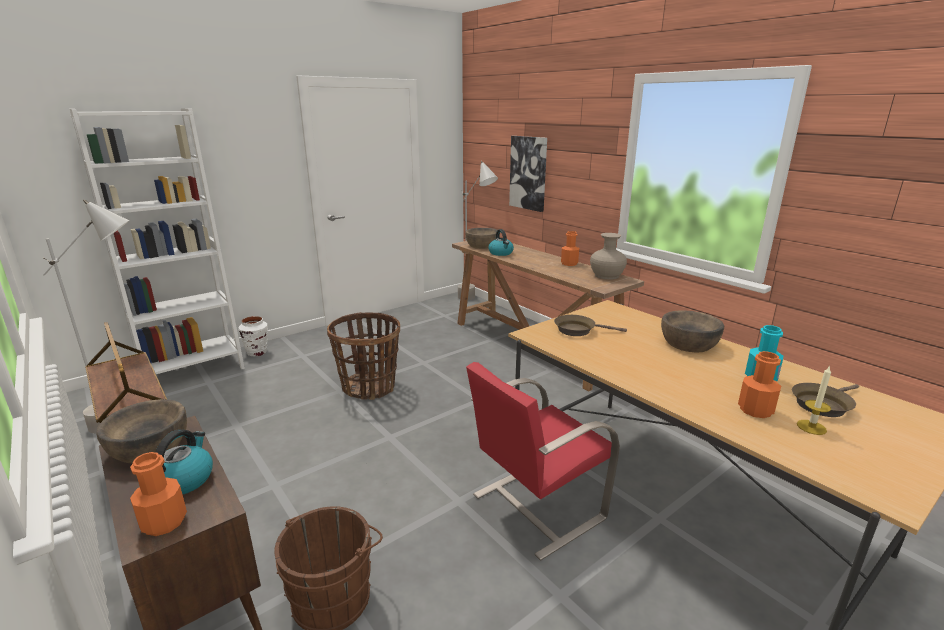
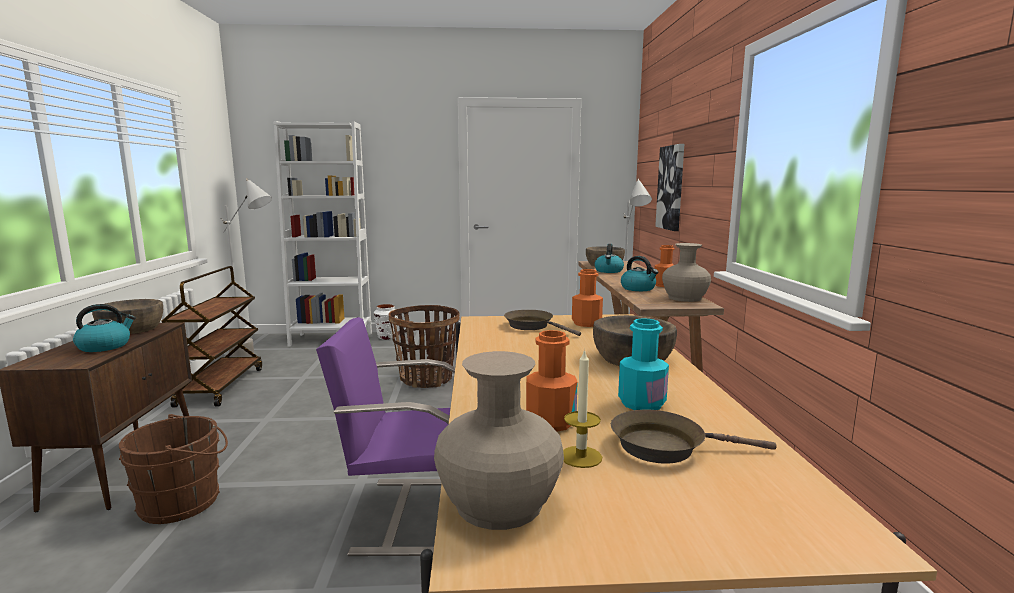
camera: 35 degrees right, 10 degrees down
(164, 522) = (52, 360): orange bottle -> orange bottle (586, 323)
(535, 507) = (414, 514): red chair -> purple chair
(561, 271) = (638, 288): none -> kettle
(843, 471) = (499, 502): none -> beige vase

